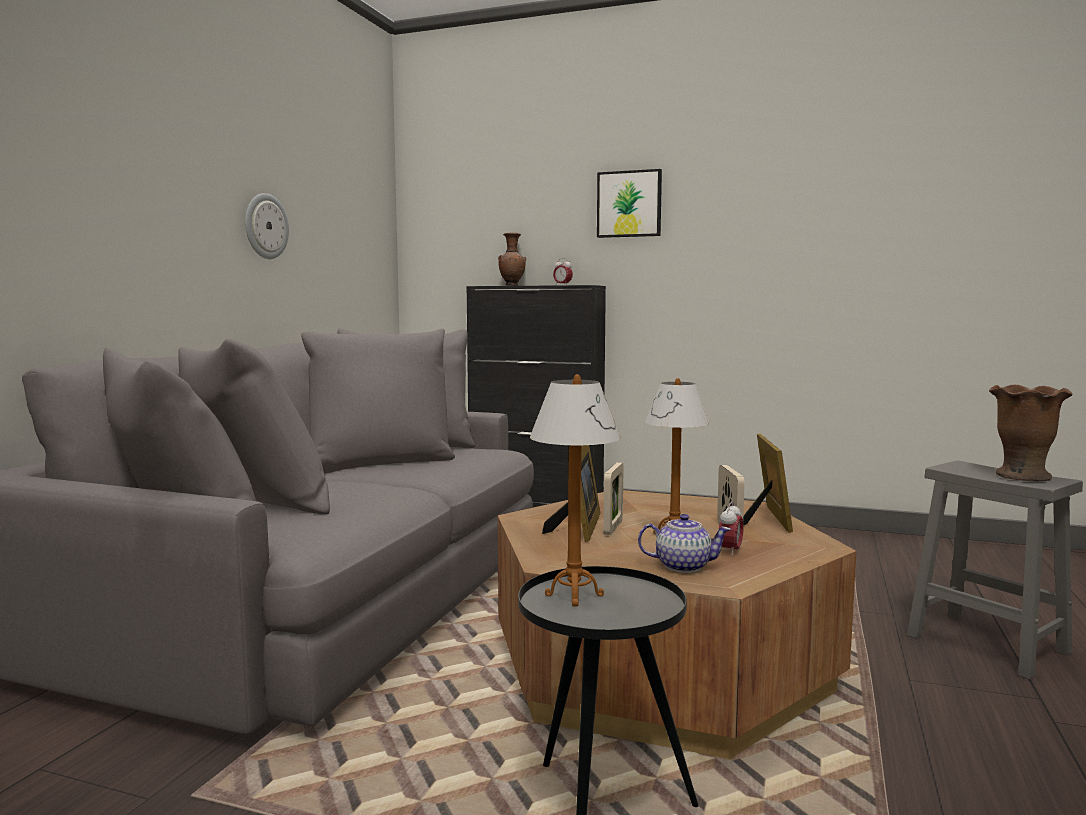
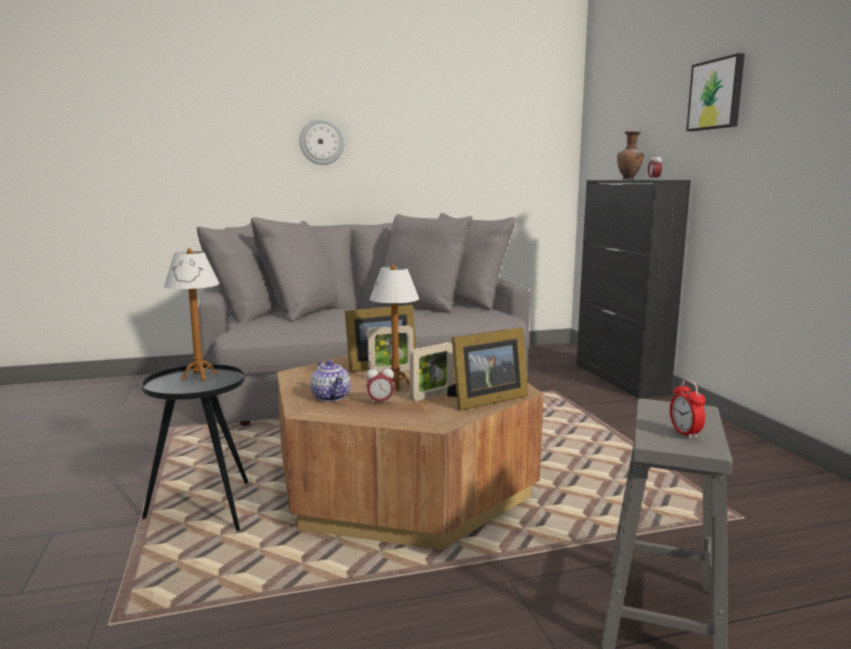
camera: 55 degrees right, 5 degrees up
(265, 226) = (423, 142): wall clock -> wall clock (322, 142)
(1022, 476) = (685, 433): brown vase -> alarm clock

